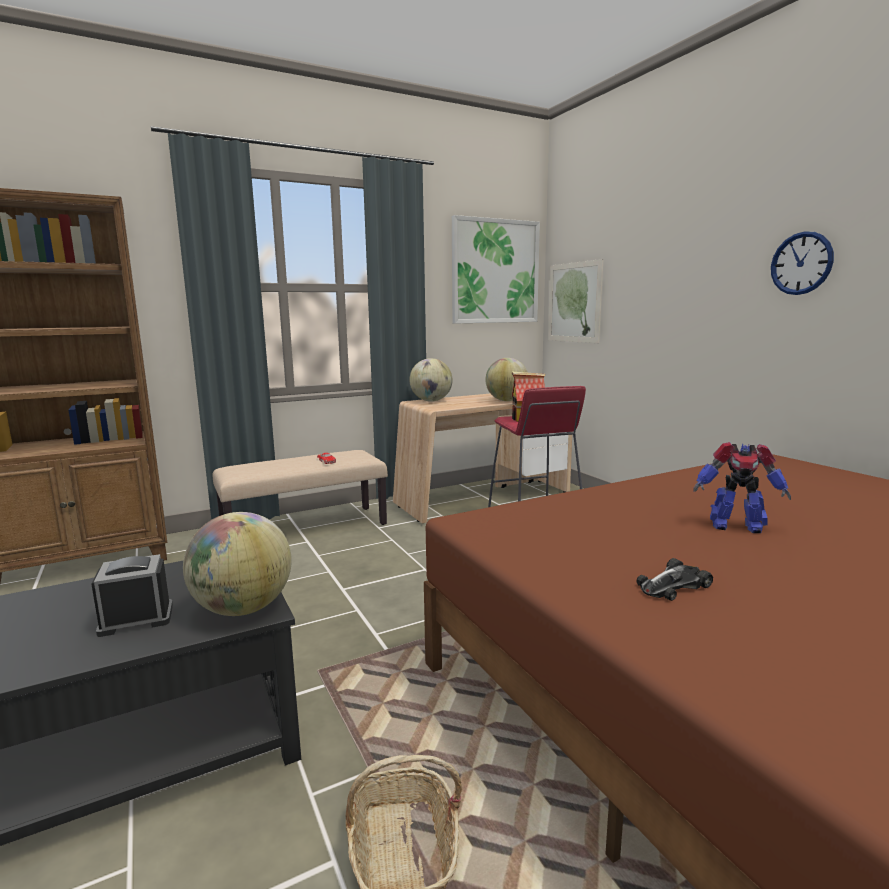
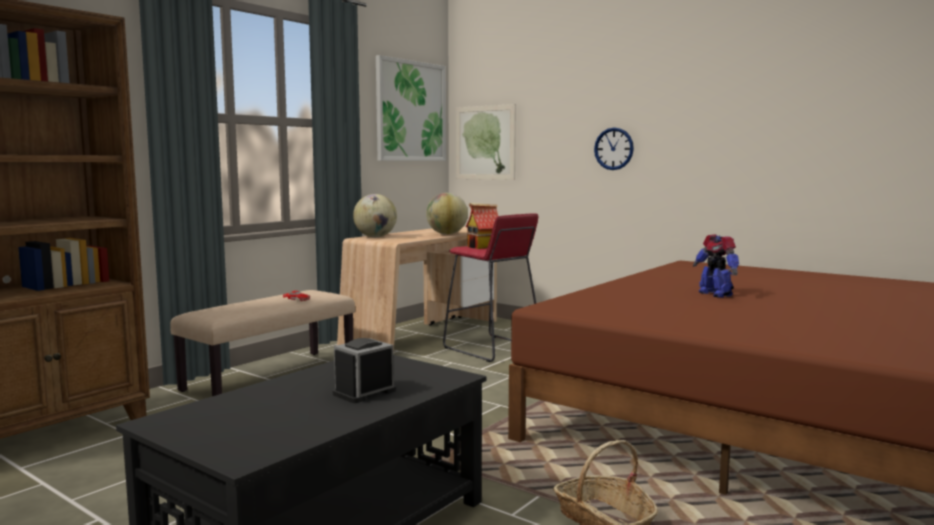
camera: 25 degrees left, 5 degrees down
(243, 608) = (438, 377): globe -> none
(673, 585) = (721, 319): toy car -> none
(735, 526) = (715, 294): toy robot -> toy robot turned 75 degrees clockwise
(801, 263) = (691, 115): wall clock -> wall clock (613, 148)

